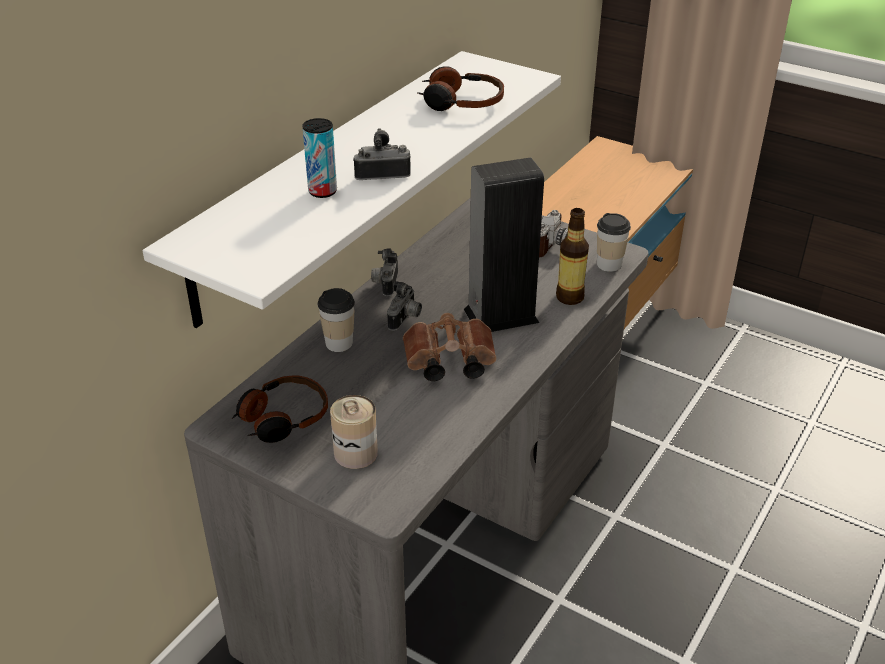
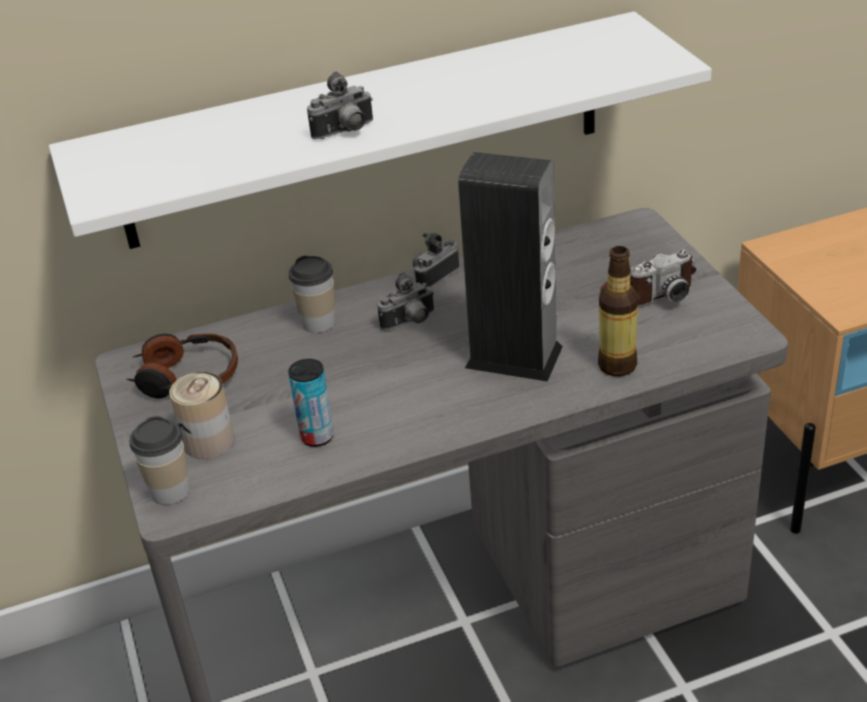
camera: 40 degrees right, 0 degrees up
(322, 191) = (266, 134): can -> can (317, 437)
(382, 174) = (345, 132): camera -> camera turned 120 degrees clockwise
(447, 363) = (396, 387): brown binoculars -> none
(461, 102) = (542, 73): headphones -> none
(609, 264) = (713, 344): cup -> cup (170, 491)

